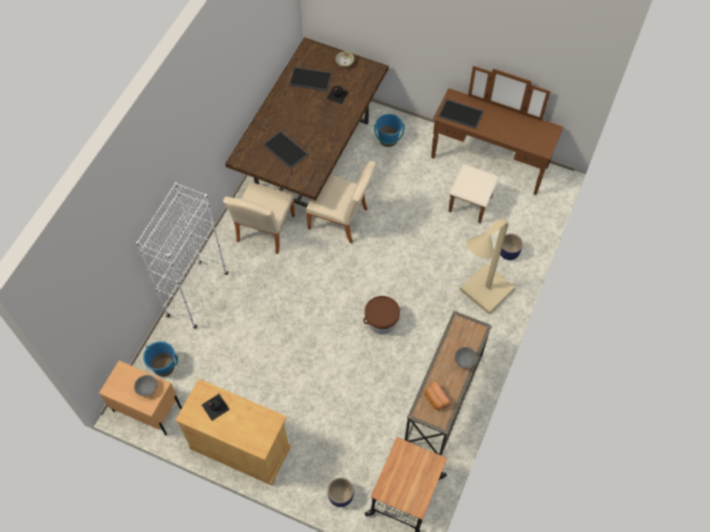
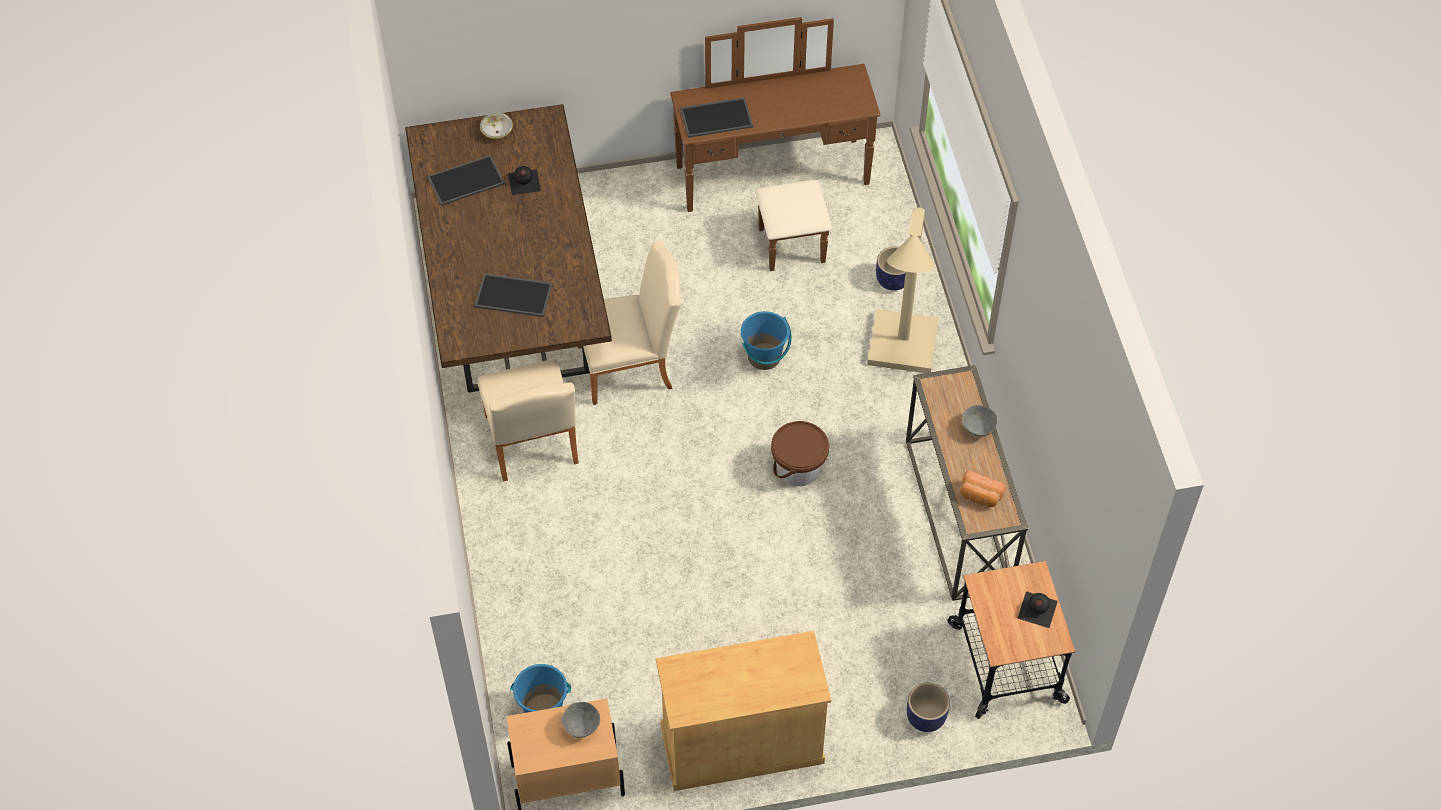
camera: 35 degrees left, 5 degrees down
(197, 295) = (508, 586): white bookcase -> none
(215, 407) = (709, 679): black bottle -> black bottle (1036, 610)
(388, 140) = (607, 220): blue bucket -> blue bucket (764, 357)

